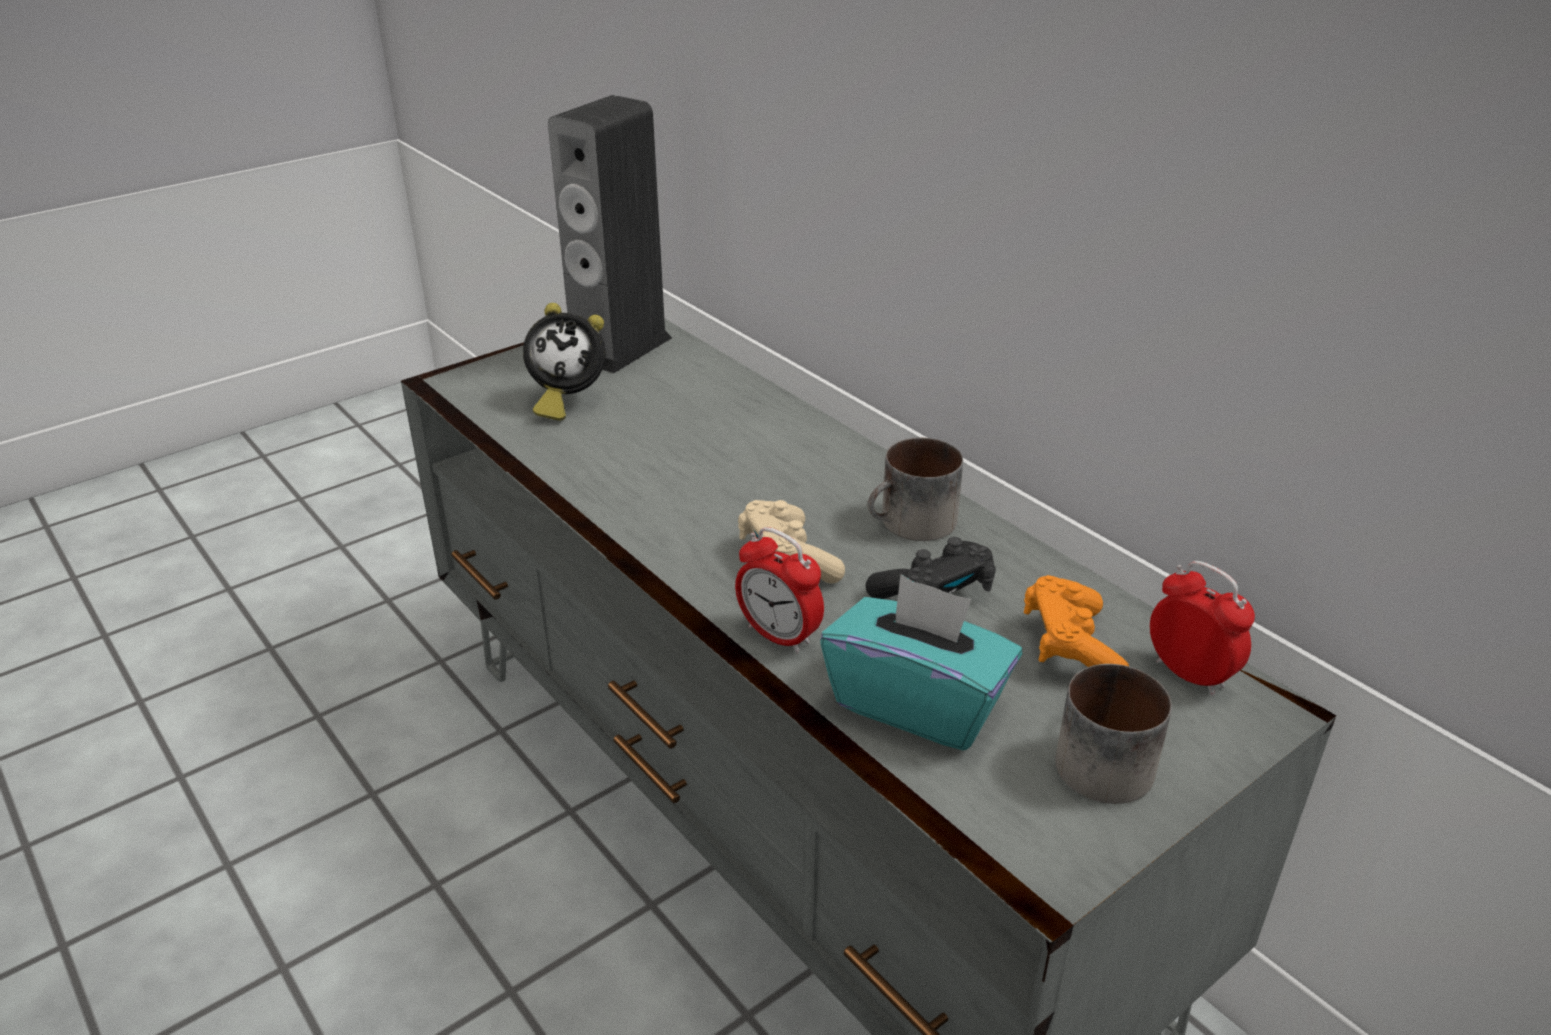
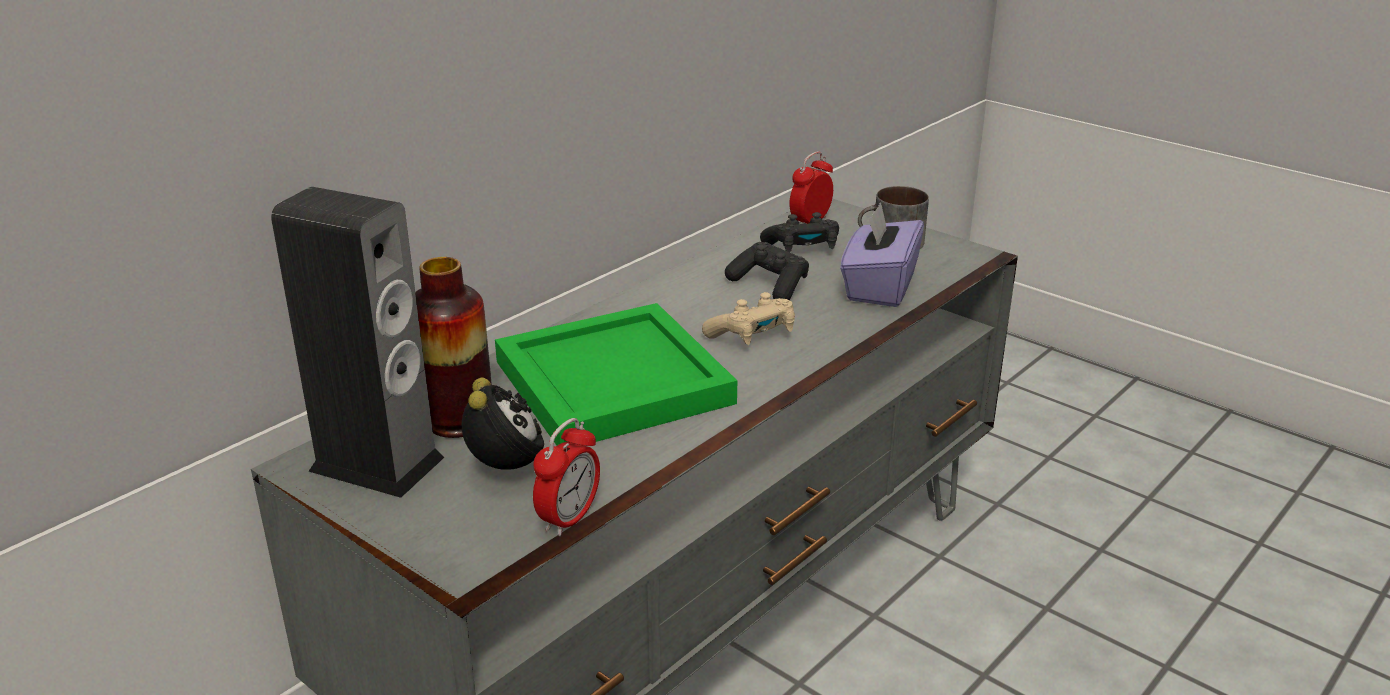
camera: 100 degrees left, 5 degrees down
(669, 379) = (457, 421): none -> vase
(711, 455) = (609, 381): none -> green tray
(779, 636) = (841, 331): alarm clock -> alarm clock (569, 518)
(912, 525) = (690, 295): mug -> none
(917, 703) = (879, 287): turquoise tissue box -> purple tissue box
(1070, 647) = (803, 249): orange game controller -> black game controller

